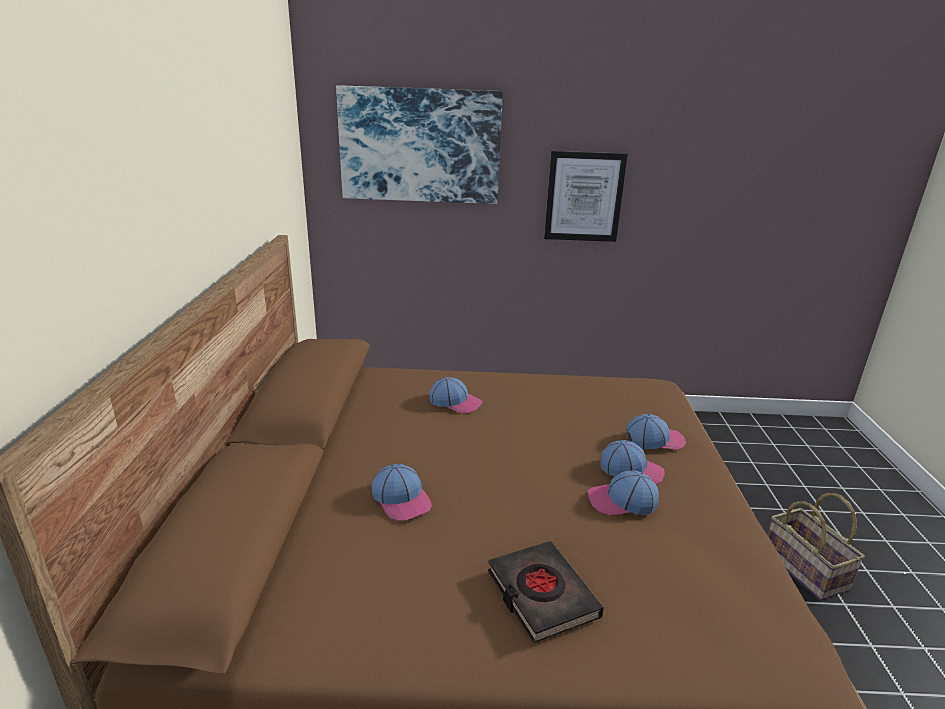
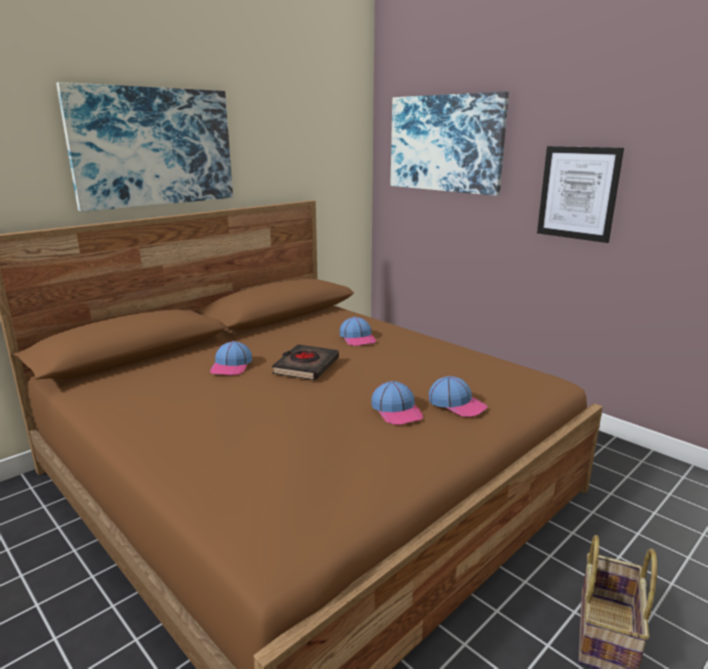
camera: 45 degrees right, 5 degrees down
(147, 205) = (154, 147): none -> picture
(541, 595) = (204, 431): black book -> black book (306, 366)
(622, 501) = (345, 418): cap -> none

